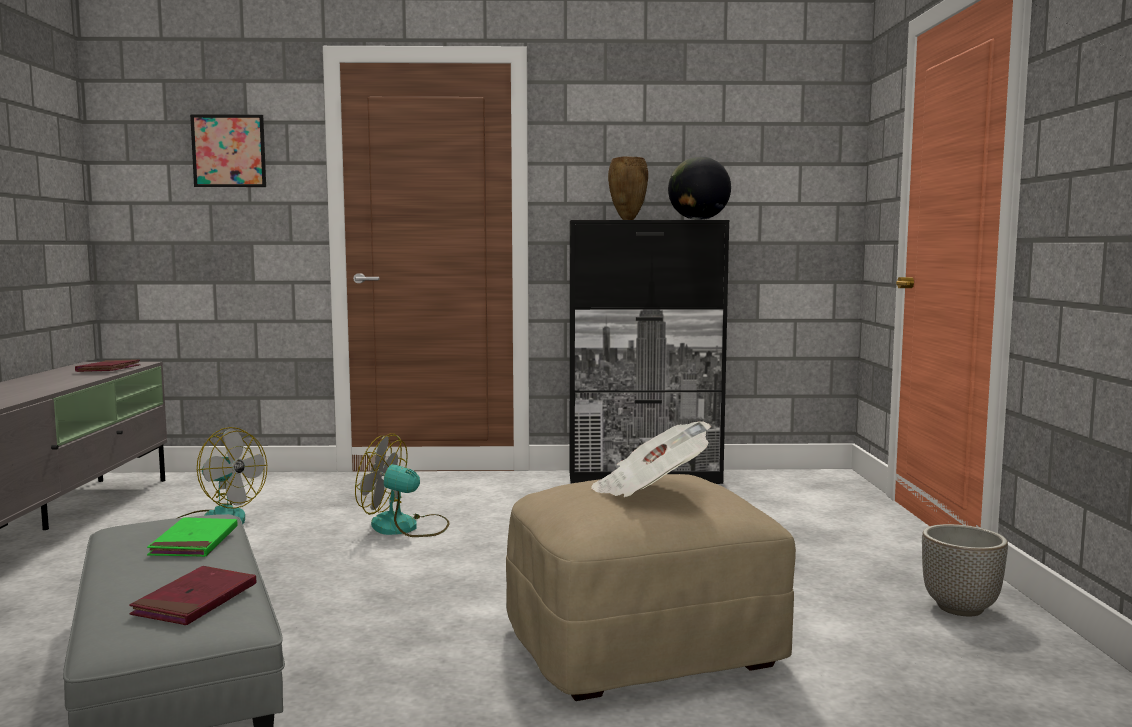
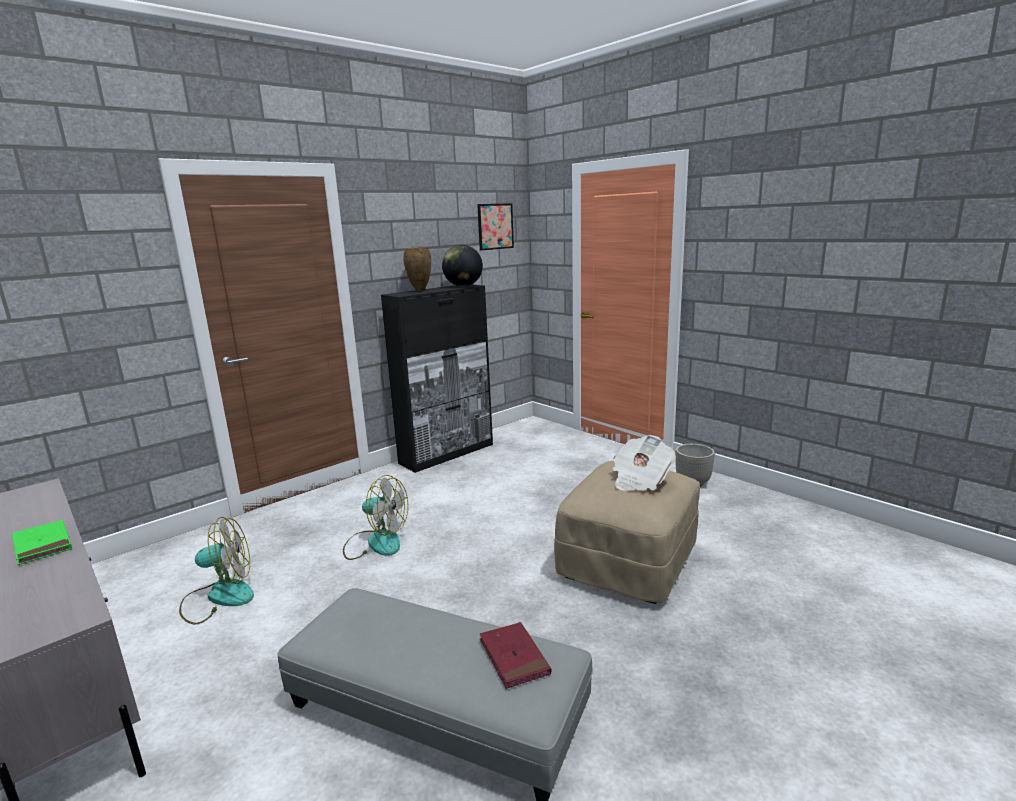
camera: 40 degrees left, 10 degrees up
(109, 369) = (36, 505): red book -> none
(194, 542) = (403, 621): green book -> green book (43, 545)
(229, 151) = (74, 262): picture -> picture (495, 226)
(405, 527) = (376, 542): fan -> fan turned 135 degrees counterclockwise

